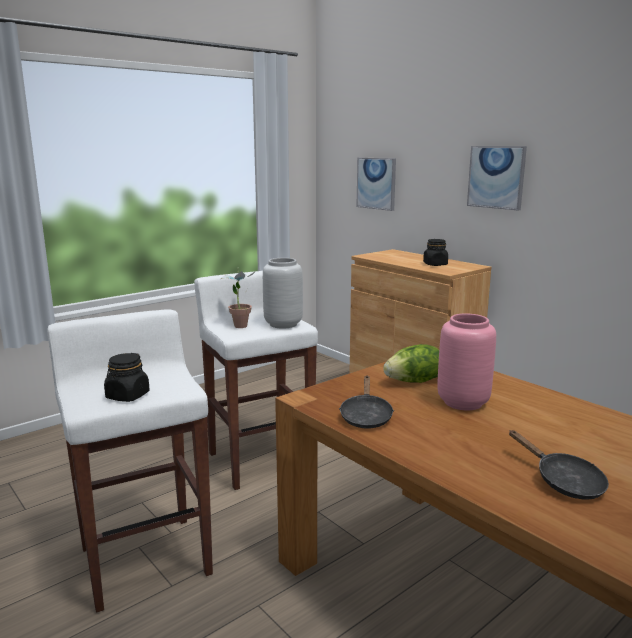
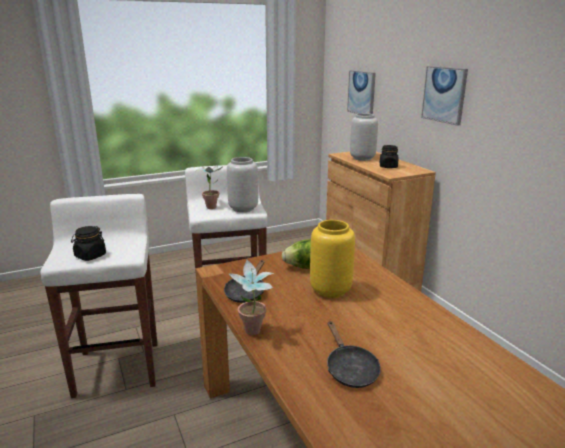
camera: 15 degrees right, 5 degrees up
(396, 258) = (362, 158): none -> grey vase
(418, 460) = (253, 334): none -> potted plant
(464, 402) = (331, 290): pink vase -> yellow vase

